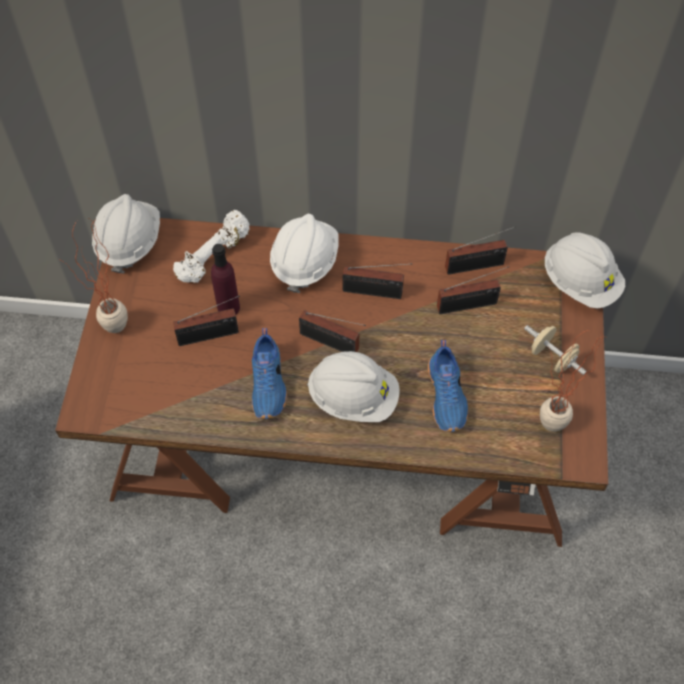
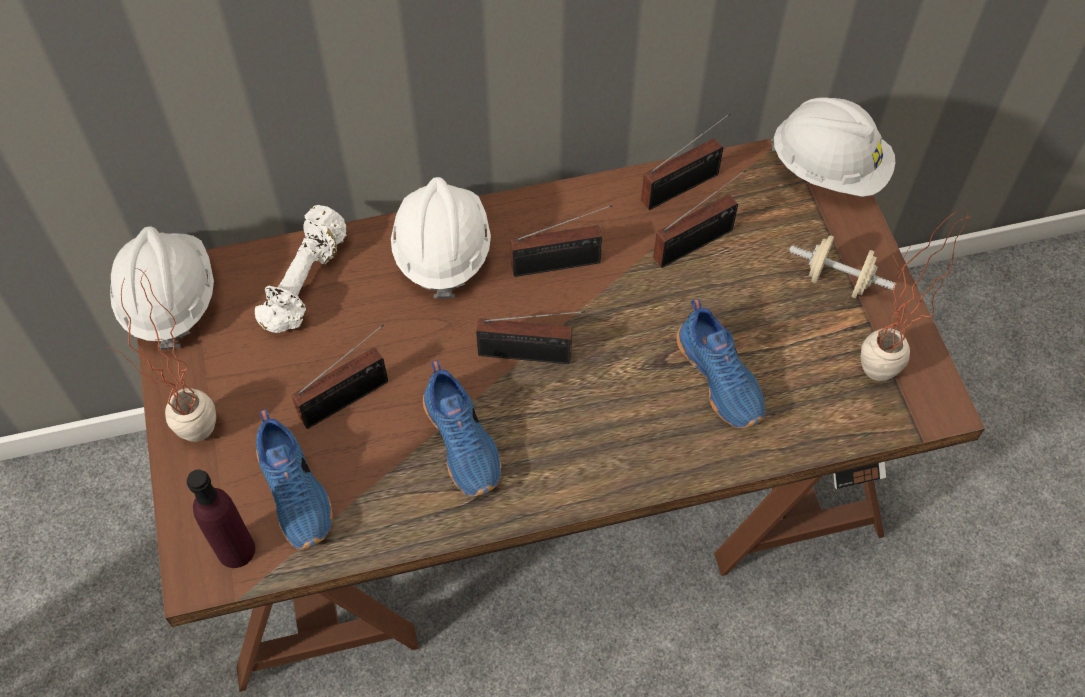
camera: 20 degrees left, 0 degrees up
(158, 381) = (297, 491): none -> blue shoe
(228, 307) = (358, 350): purple bottle -> purple bottle (236, 550)
(353, 398) = (593, 422): white hard hat -> none

